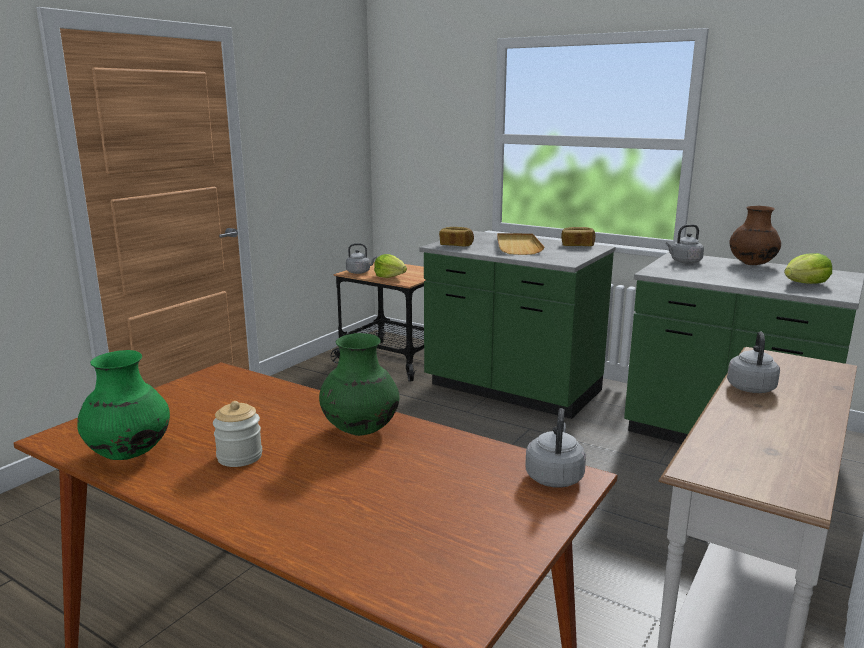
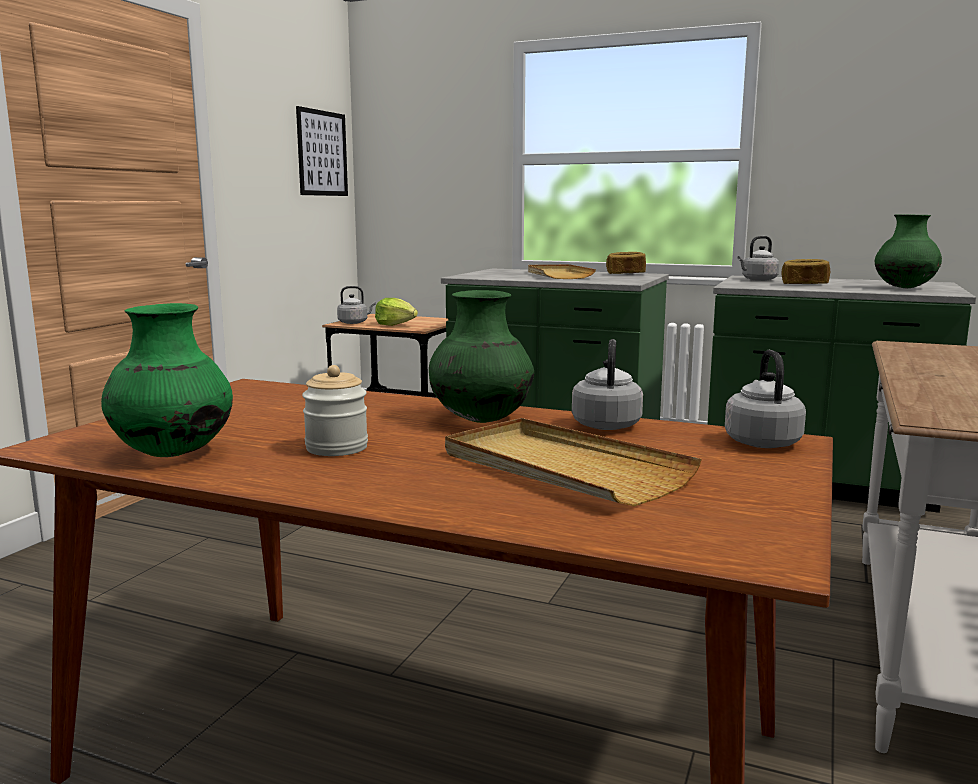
camera: 10 degrees left, 5 degrees down
(341, 130) = (322, 153): none -> picture
(382, 496) = (562, 468): none -> beige tray
(456, 245) = (485, 276): bread -> bread (804, 284)
(750, 387) = (916, 364): grey kettle -> grey kettle (606, 424)
(751, 264) = (831, 280): brown vase -> none
(805, 284) = (904, 288): lettuce -> green vase

